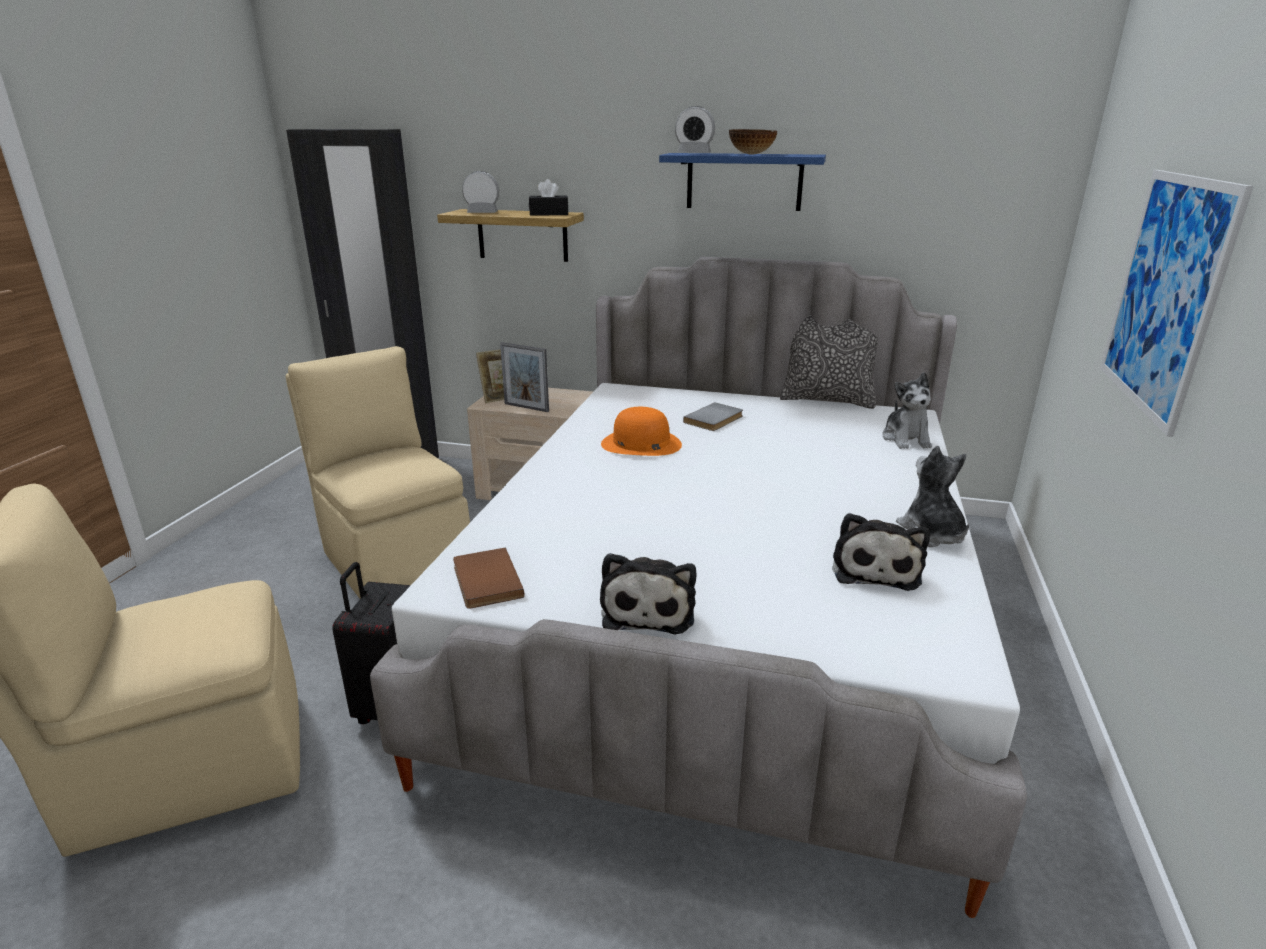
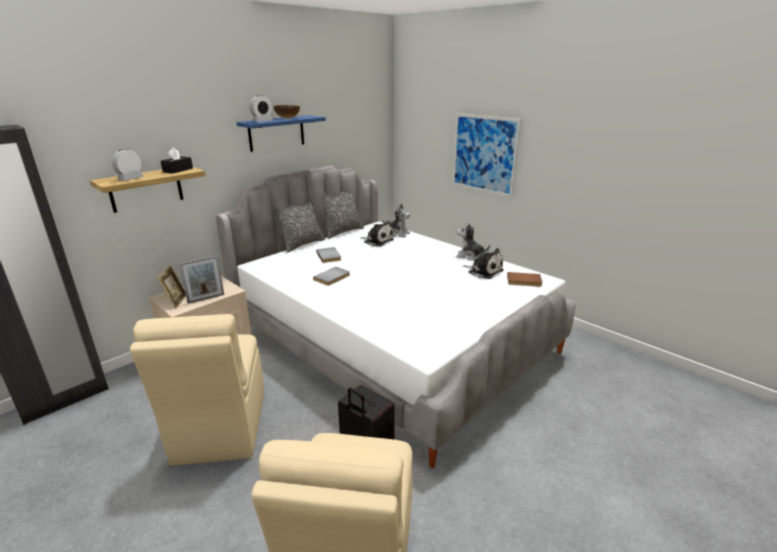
camera: 60 degrees left, 0 degrees up
(396, 562) = (220, 428): beige chair -> beige chair turned 90 degrees counterclockwise
(484, 581) = (428, 344): brown book -> brown book (524, 281)
(640, 444) = (333, 277): orange hat -> grey book
(648, 609) = (479, 315): plush toy -> plush toy (377, 241)
(728, 391) = (302, 244): none -> pillow

